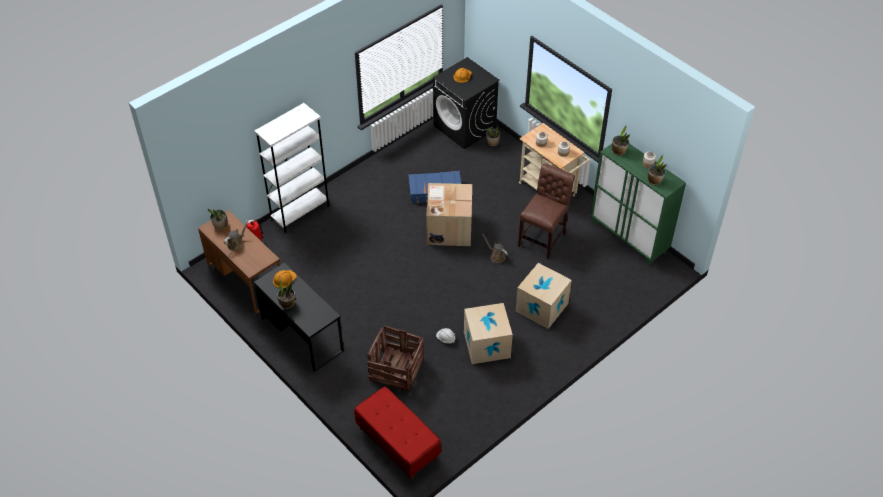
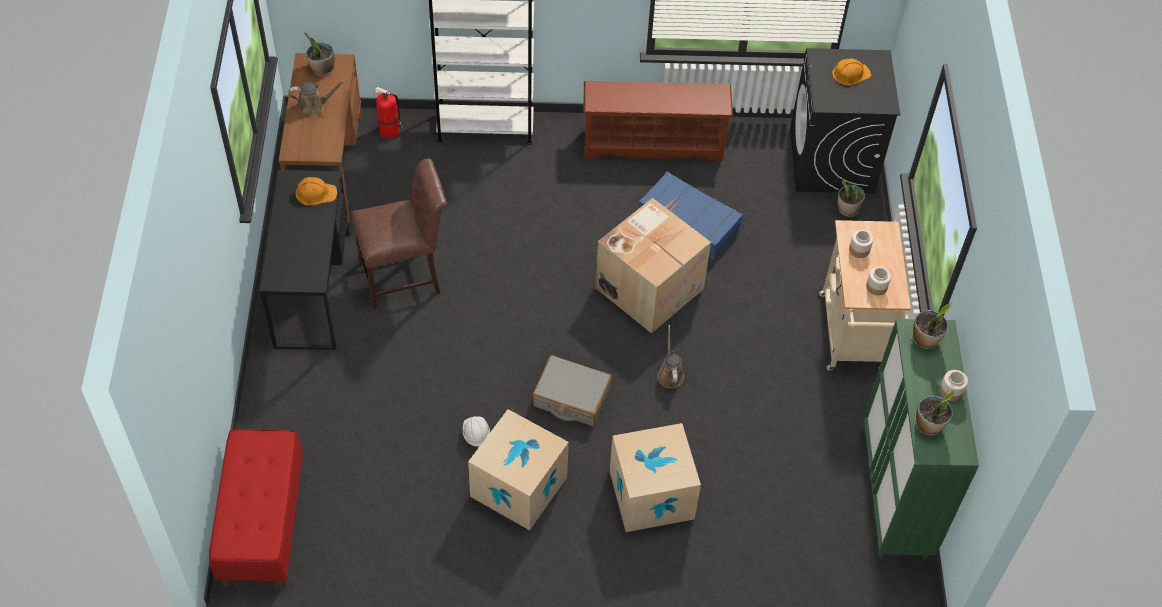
camera: 40 degrees right, 5 degrees up
(287, 303) = (283, 227): potted plant -> none
(383, 169) = (653, 144): none -> brown shoe rack
(396, 368) = (372, 424): crate -> none
(467, 294) = (571, 397): none -> grey suitcase
(543, 238) = (767, 398): brown chair -> brown chair (405, 277)

